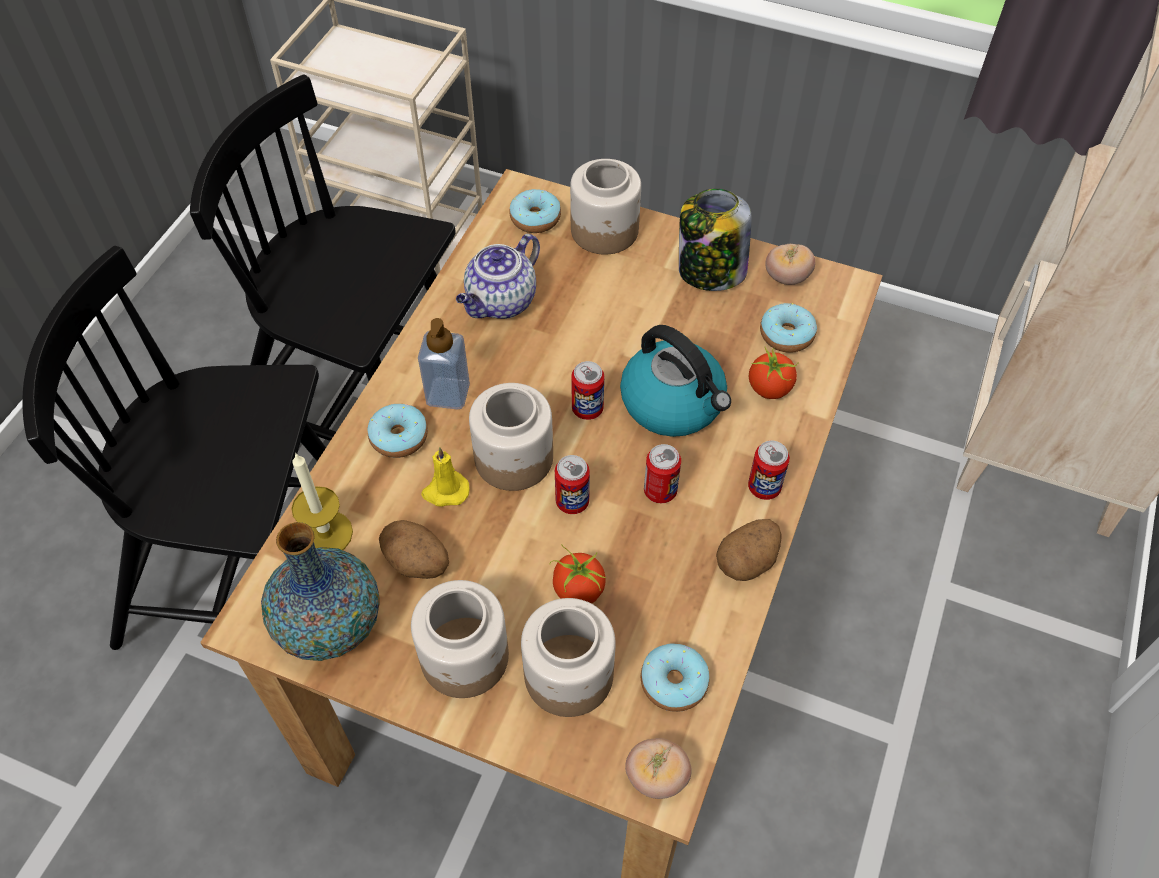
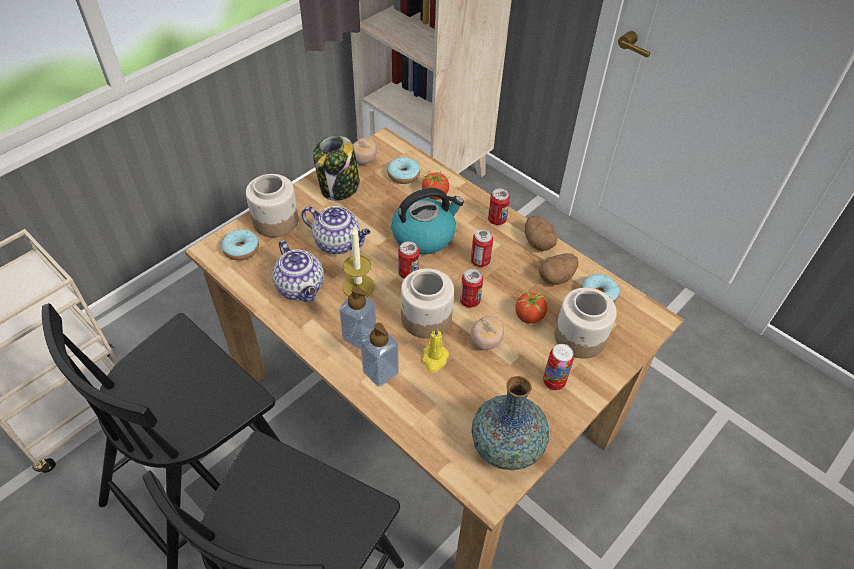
camera: 70 degrees left, 5 degrees down
(325, 534) = (437, 432): candle -> candle (358, 286)
(399, 437) = (380, 372): donut -> soap dispenser
(418, 562) = (480, 387): potato -> potato (556, 277)
(465, 658) = (554, 382): jar -> can
(601, 310) = (338, 243): none -> teapot
(656, 777) = (647, 320): tomato -> tomato (485, 342)

